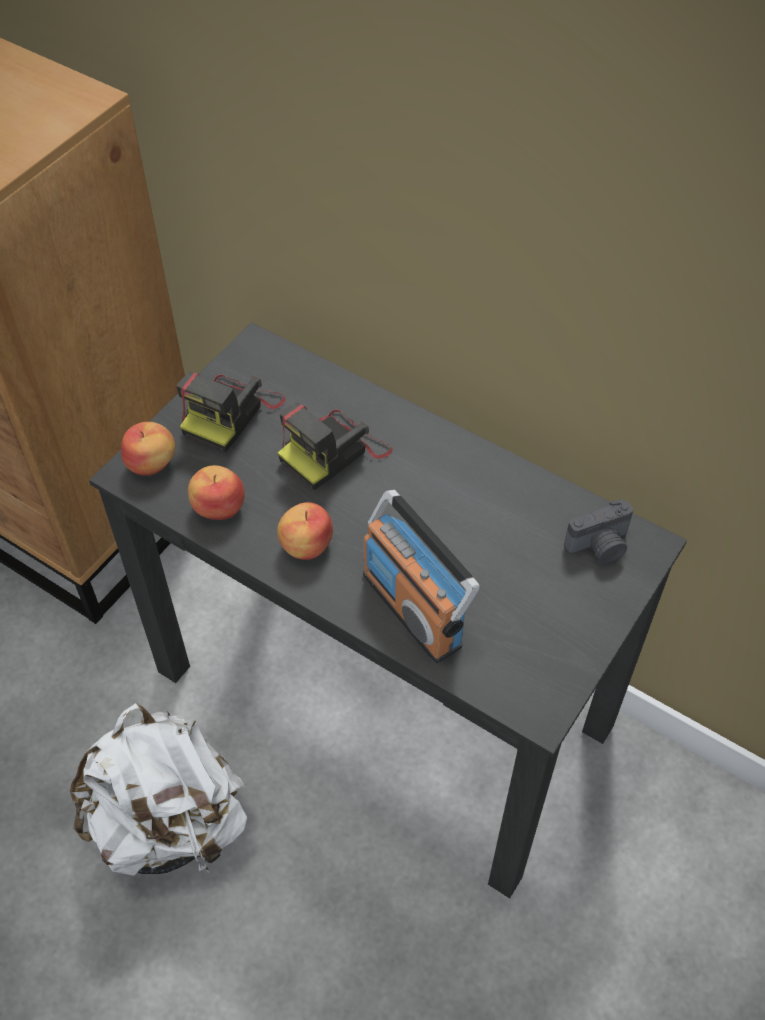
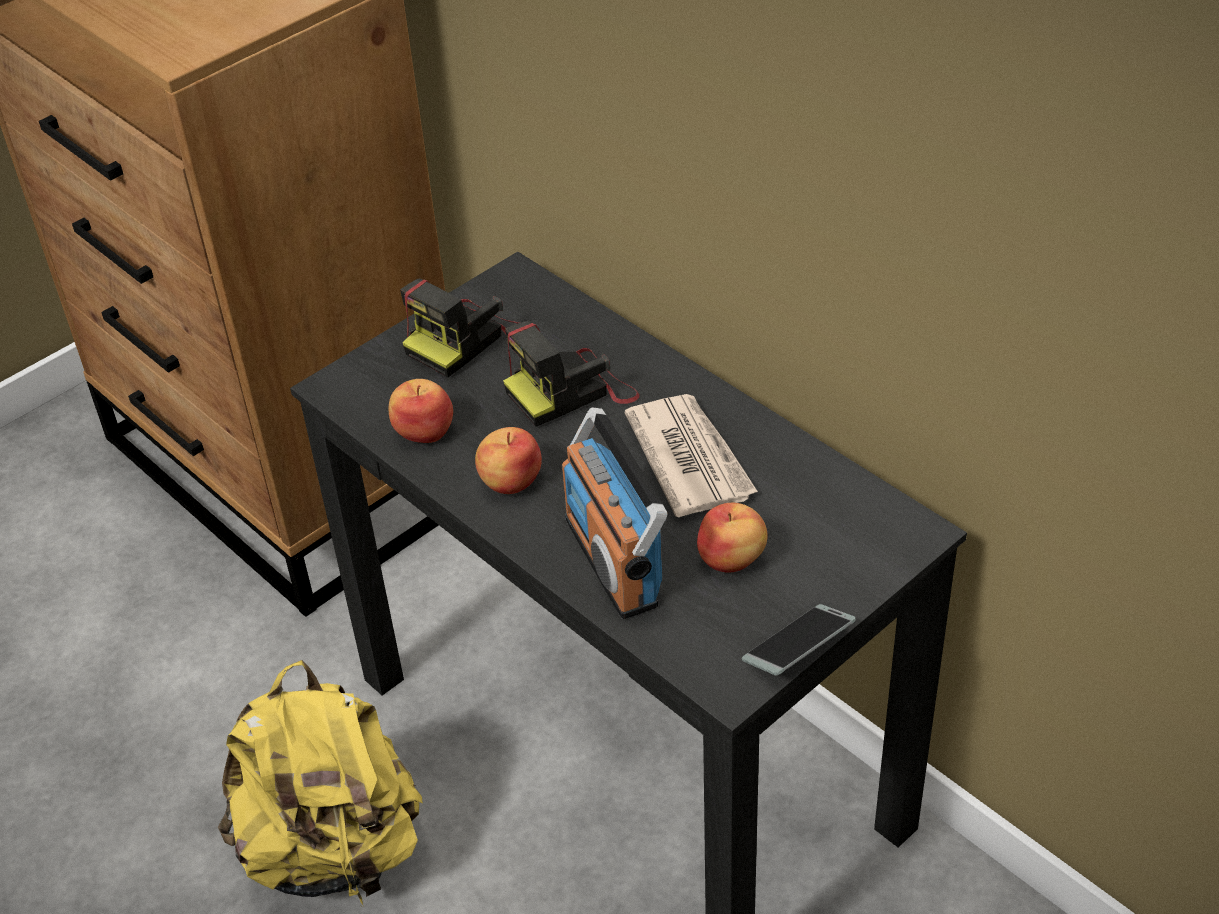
camera: 15 degrees right, 10 degrees down
(152, 464) = (363, 380): apple -> apple (732, 559)
(169, 823) = (334, 849): white backpack -> yellow backpack
(449, 502) = (689, 458): none -> newspaper
(585, 667) = (798, 647): none -> phone
(600, 547) = (856, 526): camera -> none

